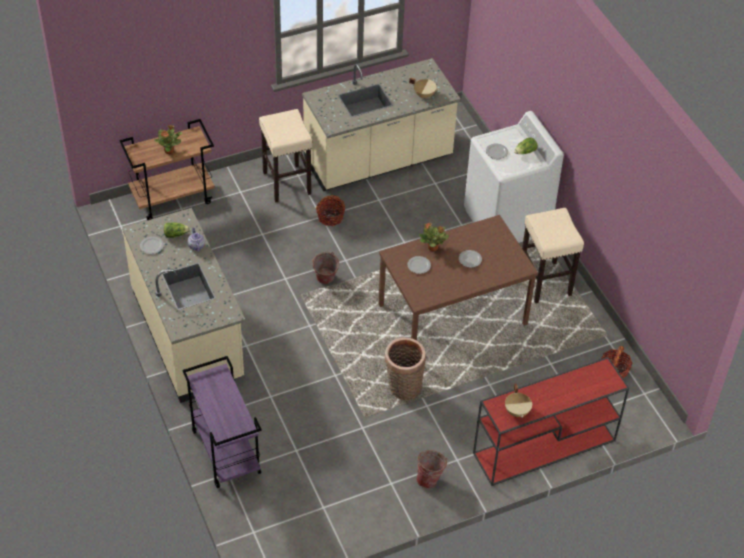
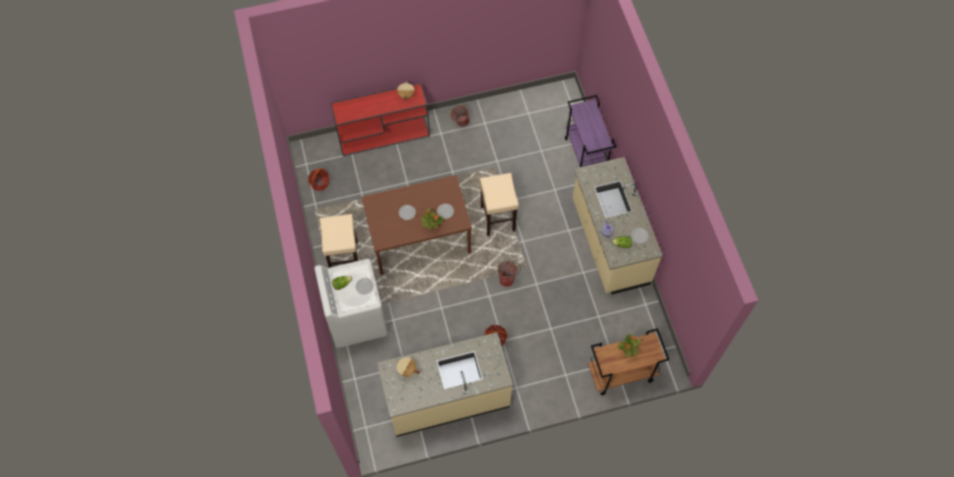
camera: 170 degrees left, 15 degrees up
(286, 182) = (527, 380): beige stool -> beige stool (498, 219)
(403, 387) = (465, 186): basket -> none

